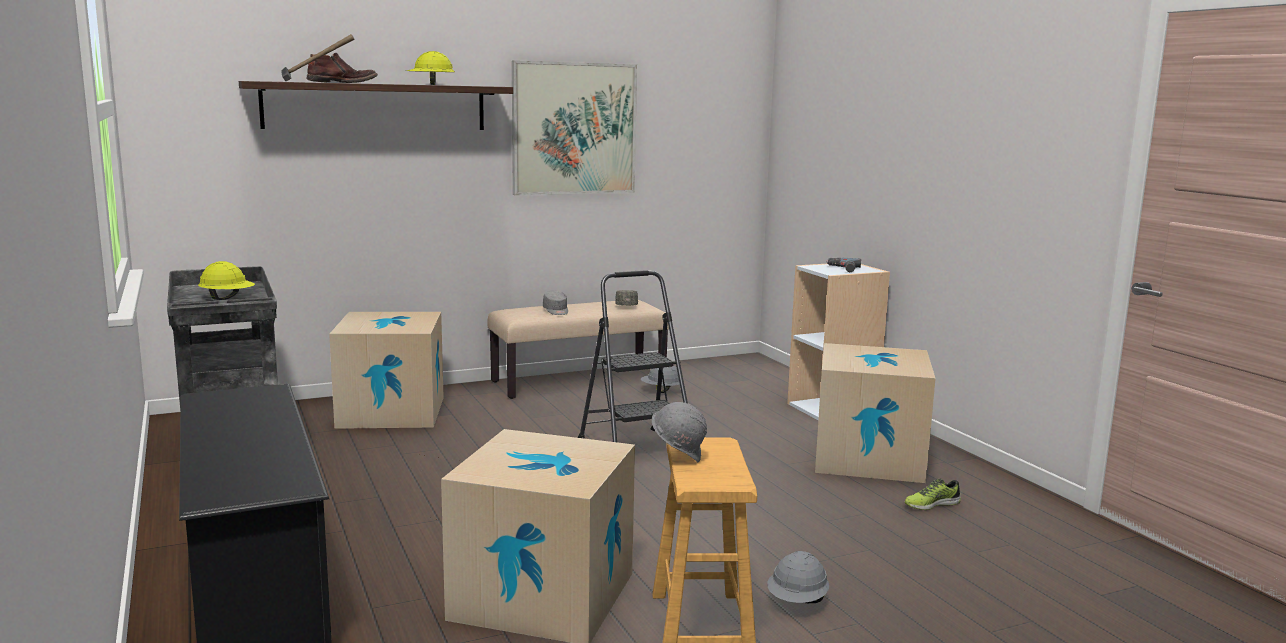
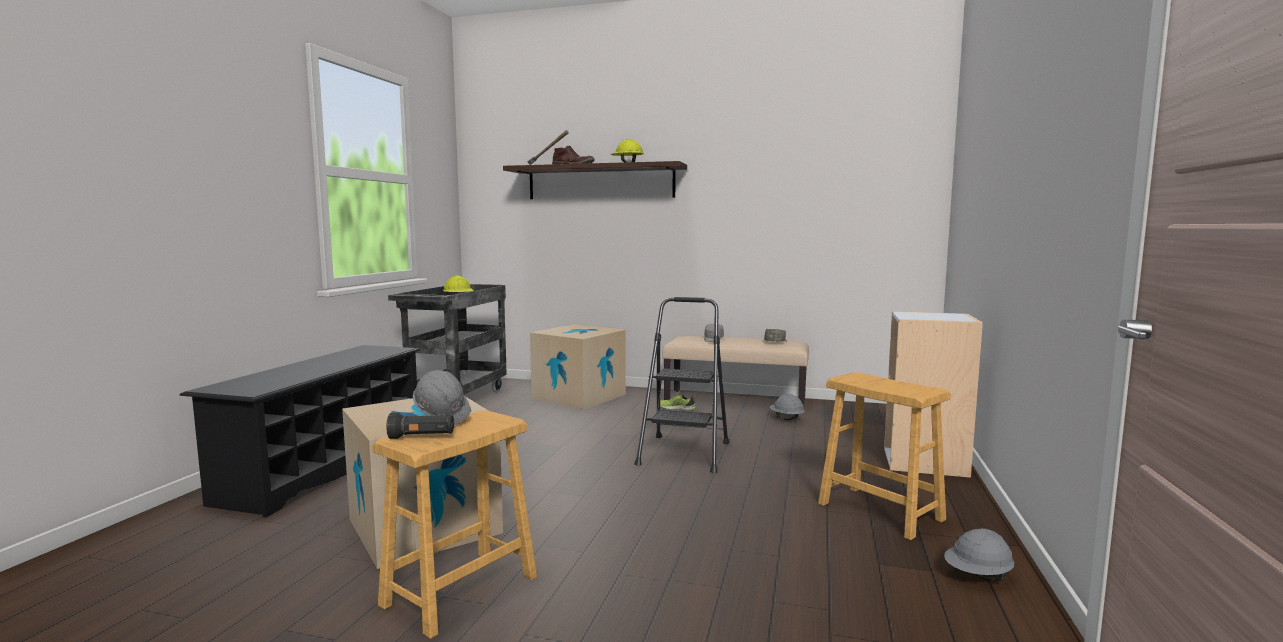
camera: 40 degrees right, 5 degrees down
(574, 128) = (749, 195): picture -> none
(709, 474) = (422, 437): none -> black flashlight
(797, 602) = (567, 603): grey hard hat -> grey hard hat (977, 576)
(843, 269) = (932, 316): power drill -> none
(868, 458) = (880, 511): cardboard box -> brown stool
(931, 504) = (869, 571): shoe -> shoe (676, 408)

